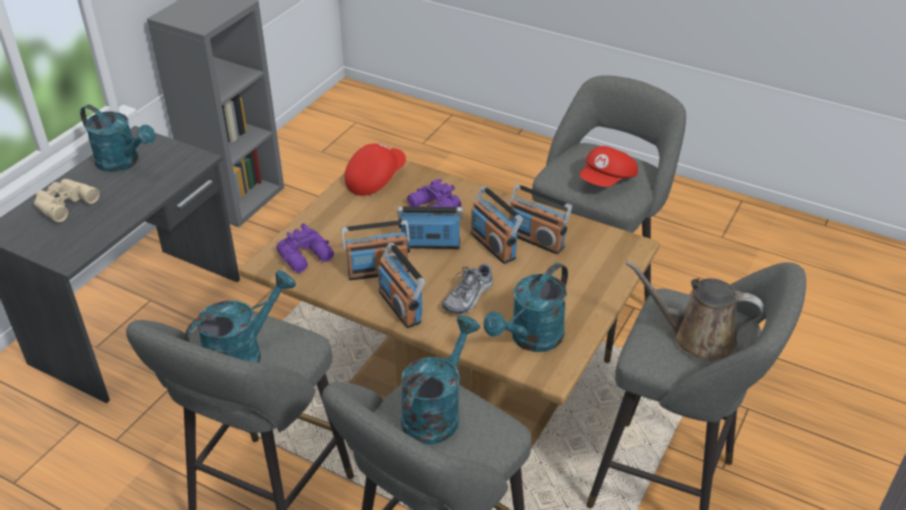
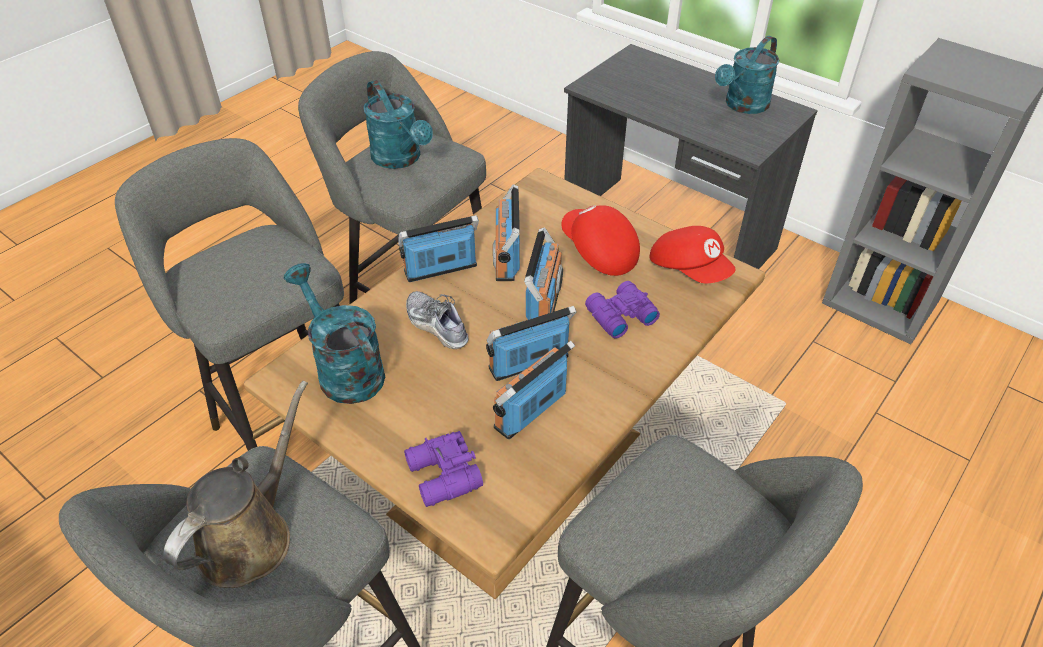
camera: 100 degrees right, 5 degrees up
(63, 203) = (673, 79): beige binoculars -> none
(307, 257) = (544, 209): purple binoculars -> purple binoculars (442, 477)
(436, 411) = (265, 269): turquoise watering can -> none
(607, 180) = (652, 524): red cap -> red cap (598, 252)

